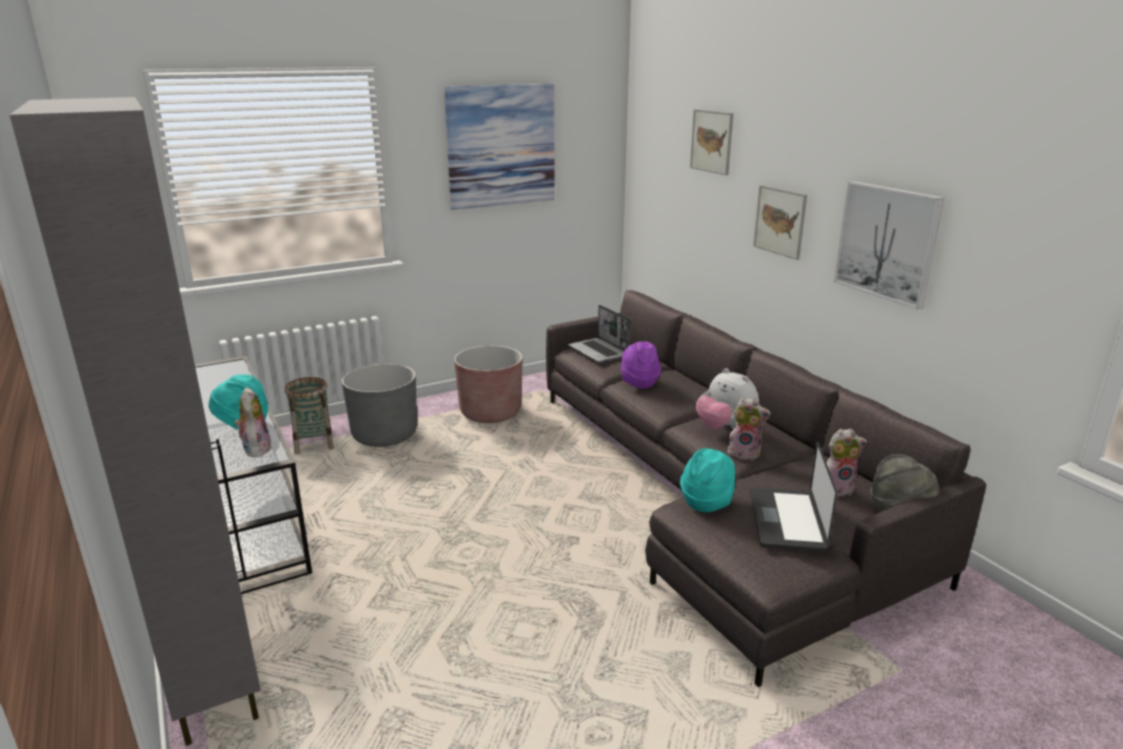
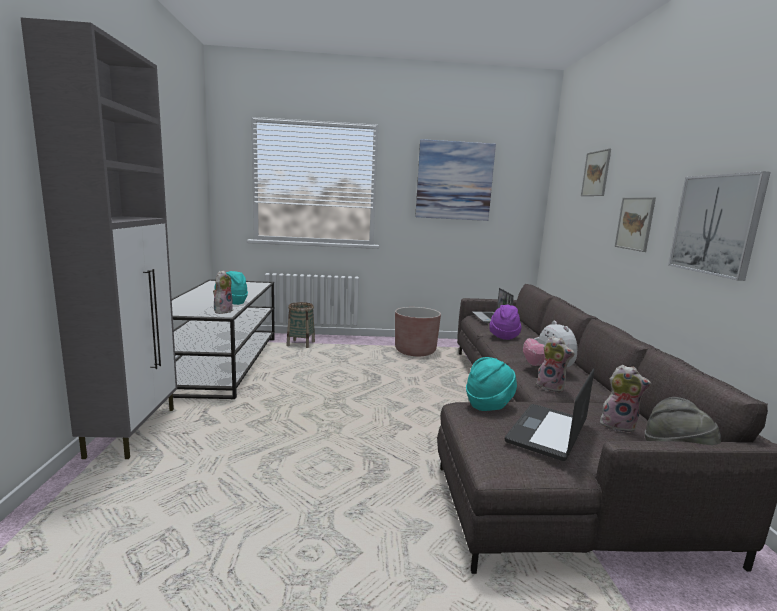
camera: 25 degrees right, 10 degrees down
(384, 435) = (342, 348): grey planter -> none

